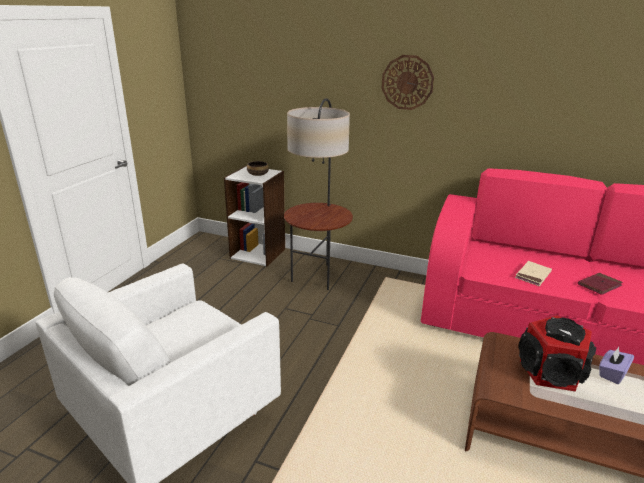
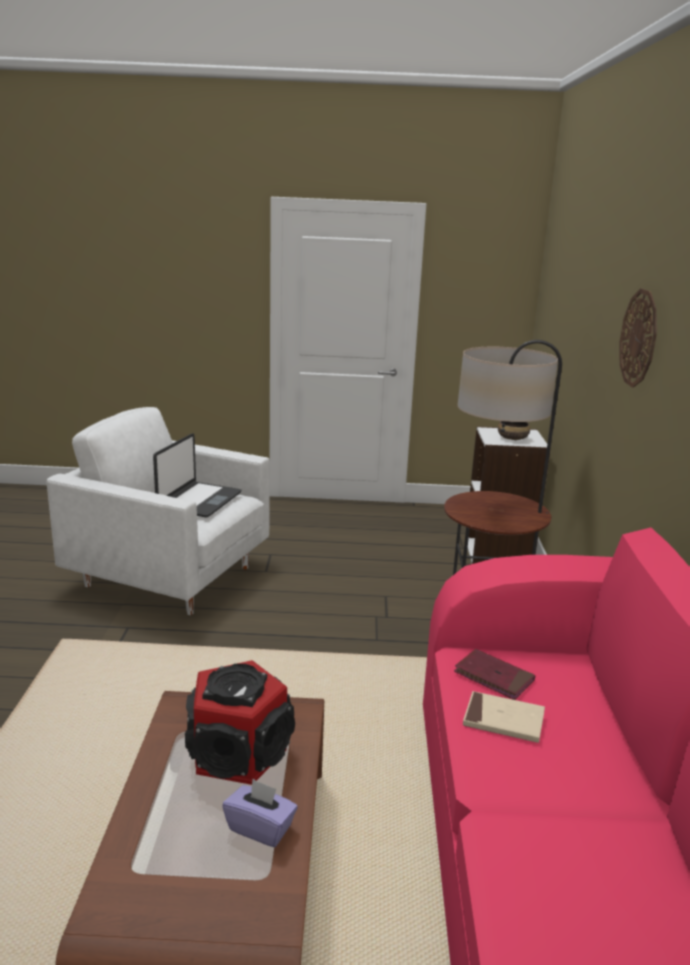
camera: 70 degrees right, 5 degrees down
(192, 328) = (198, 500): none -> laptop
(599, 285) = (537, 814): red book -> red book (493, 677)

